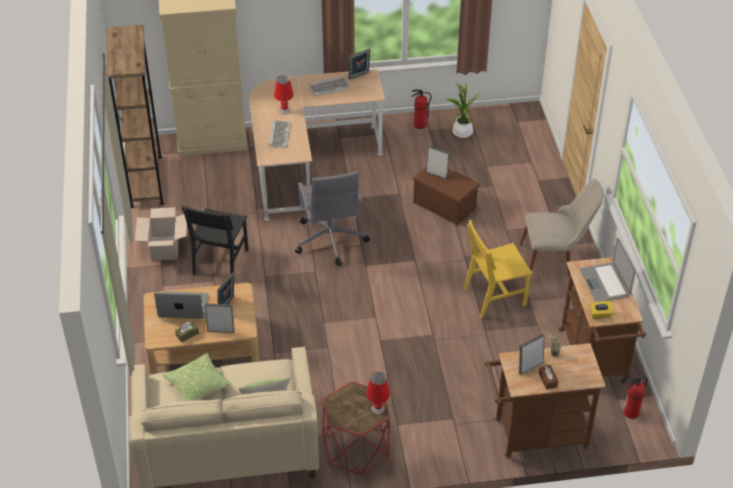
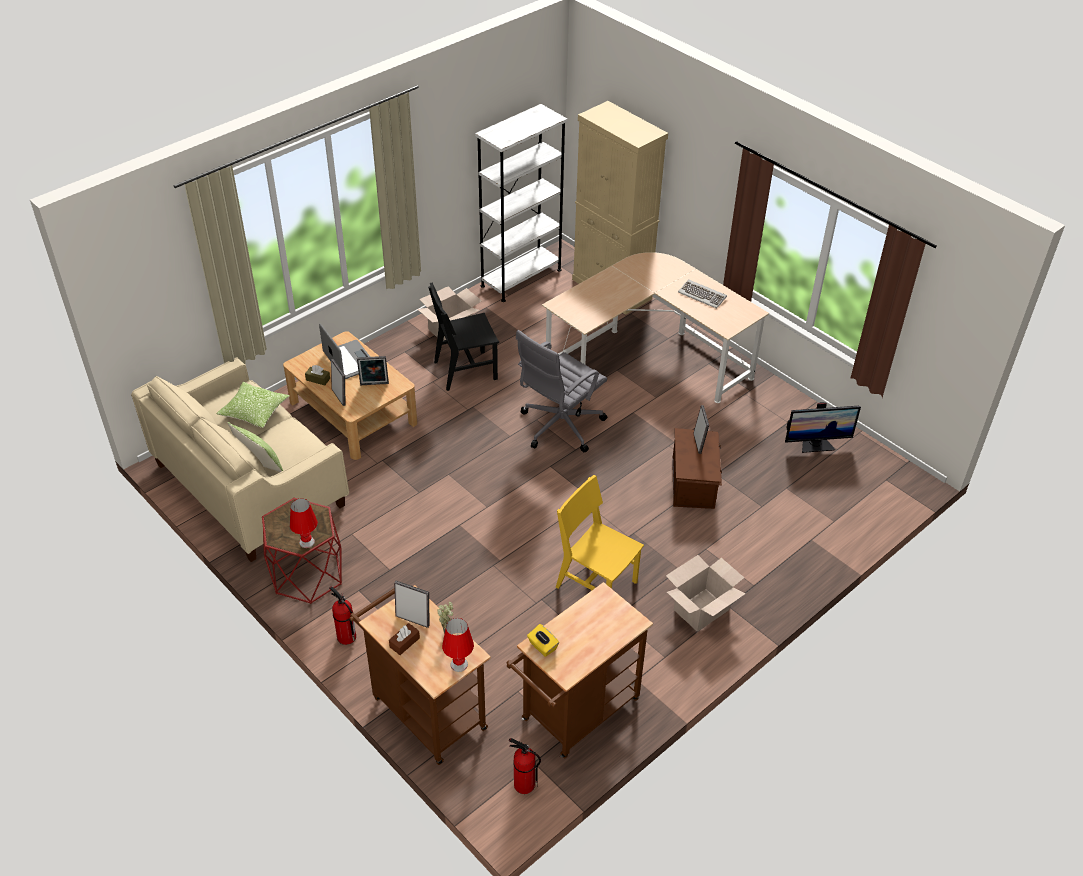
camera: 55 degrees right, 0 degrees up
(146, 181) = (521, 278): brown bookcase -> white bookcase
(279, 135) = (597, 297): keyboard -> none
(284, 110) = (636, 284): red table lamp -> red table lamp (459, 664)
(359, 76) = (743, 306): picture frame -> none
(419, 125) = (792, 409): fire extinguisher -> fire extinguisher (346, 636)
(461, 133) = (816, 445): potted plant -> monitor
(555, 259) = (701, 610): beige chair -> cardboard box
(605, 283) = (598, 630): laptop -> none

